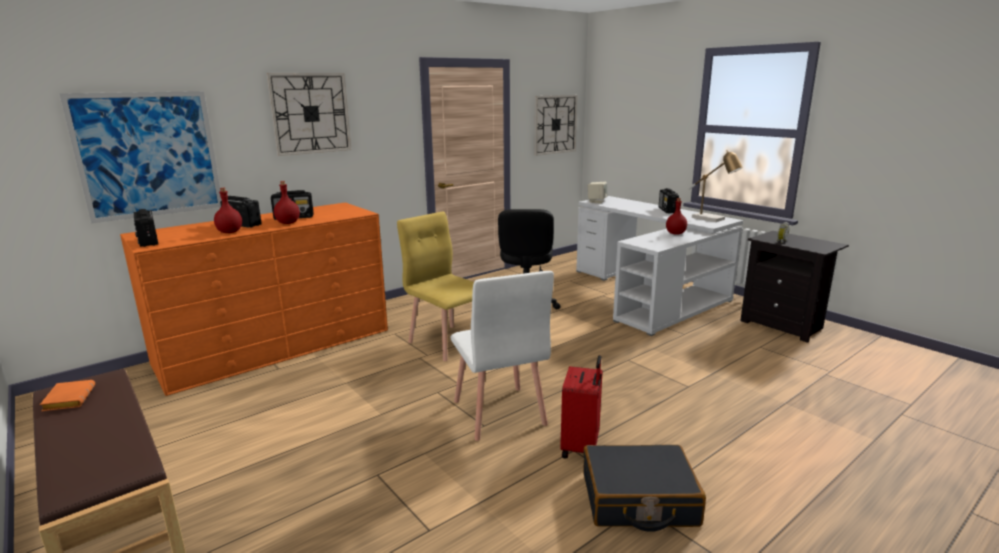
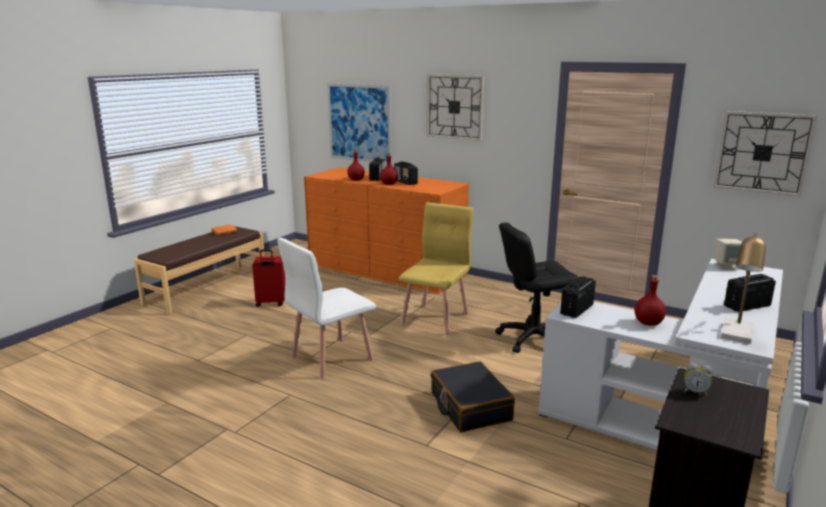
camera: 70 degrees right, 0 degrees up
(148, 241) = (325, 173): radio -> radio (576, 310)
(581, 447) = (294, 397): red suitcase -> red suitcase (271, 303)
(638, 500) = (233, 427): black suitcase -> black suitcase (470, 407)

